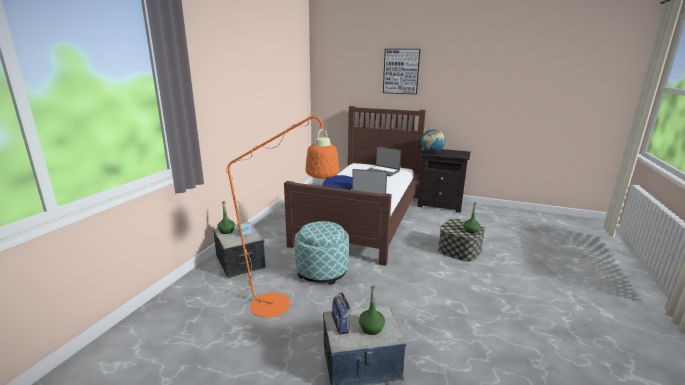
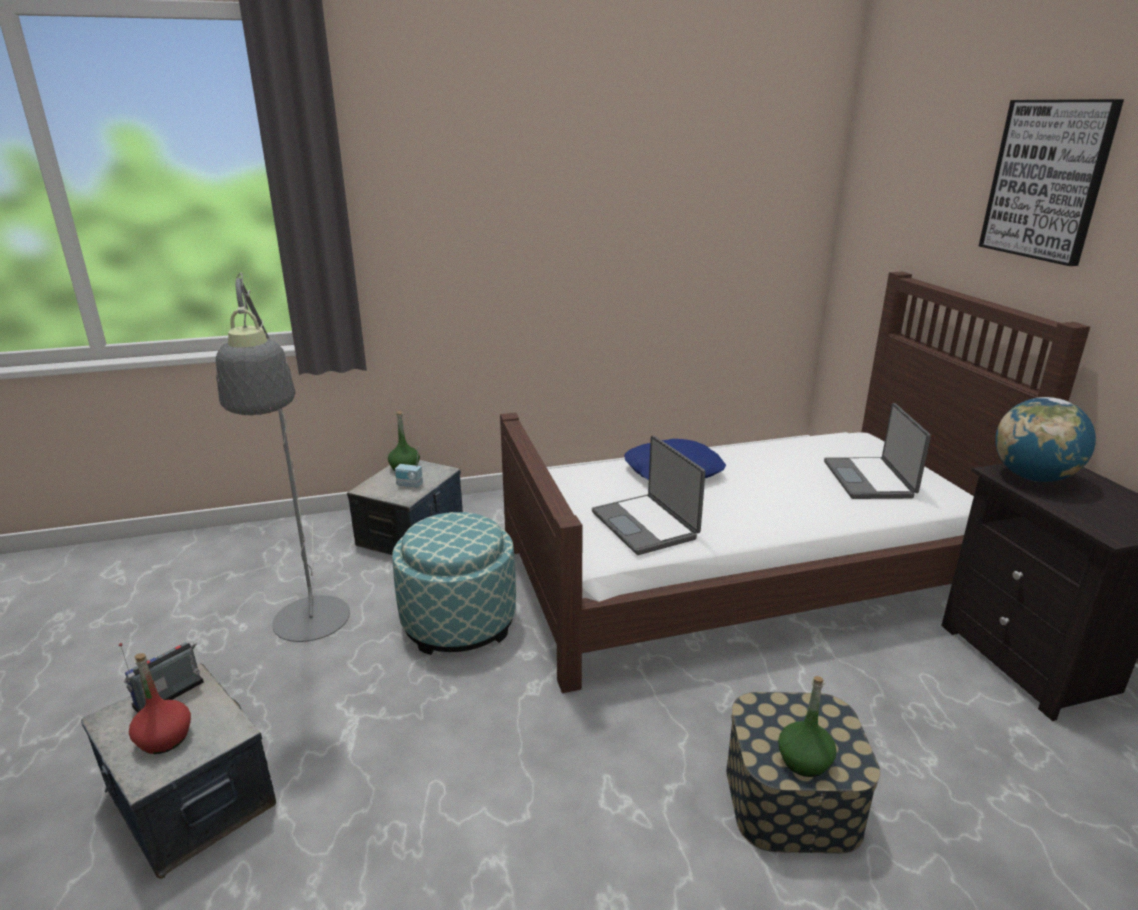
camera: 55 degrees right, 5 degrees up
(280, 306) = (312, 630): orange floor lamp -> grey floor lamp
(371, 328) = (165, 738): green bottle -> red bottle

